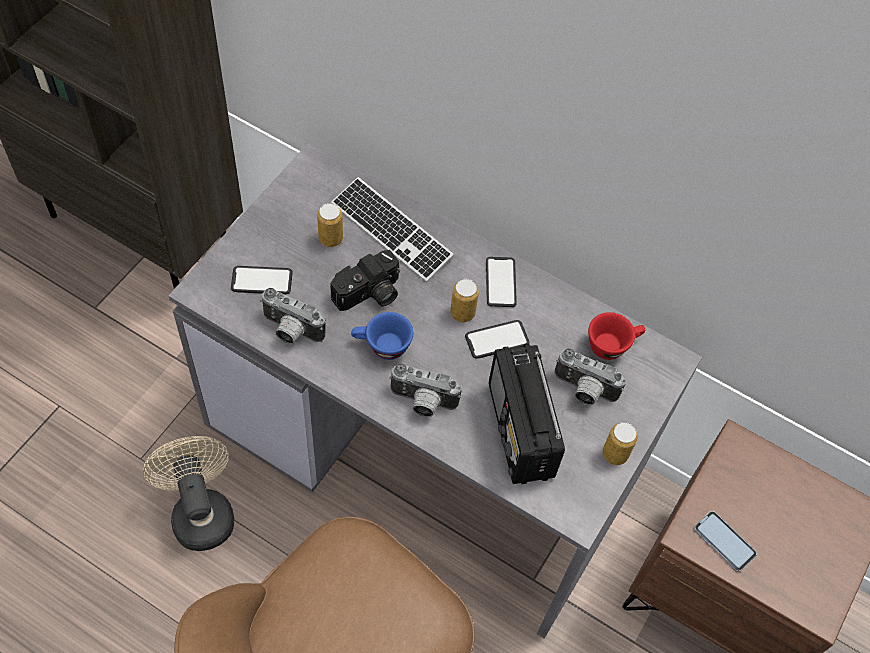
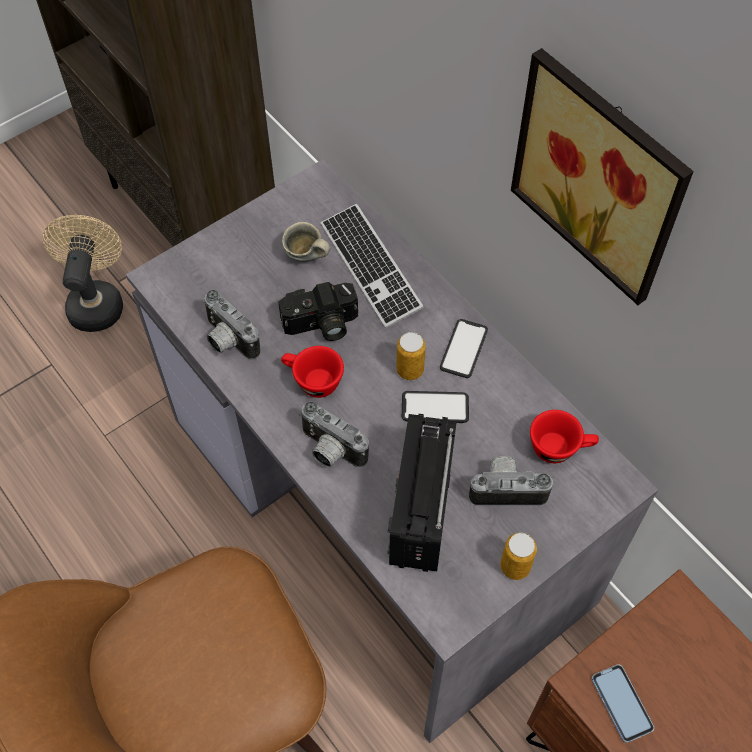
camera: 25 degrees right, 0 degrees up
(200, 512) = (139, 503): beige fan -> beige fan (96, 301)
(262, 281) = (220, 283): phone -> none
(330, 238) = (306, 259): can -> grey mug
(381, 346) = (312, 381): blue cup -> red cup
(583, 391) = (507, 488): camera -> camera turned 135 degrees clockwise
(630, 106) = (602, 174): none -> picture

